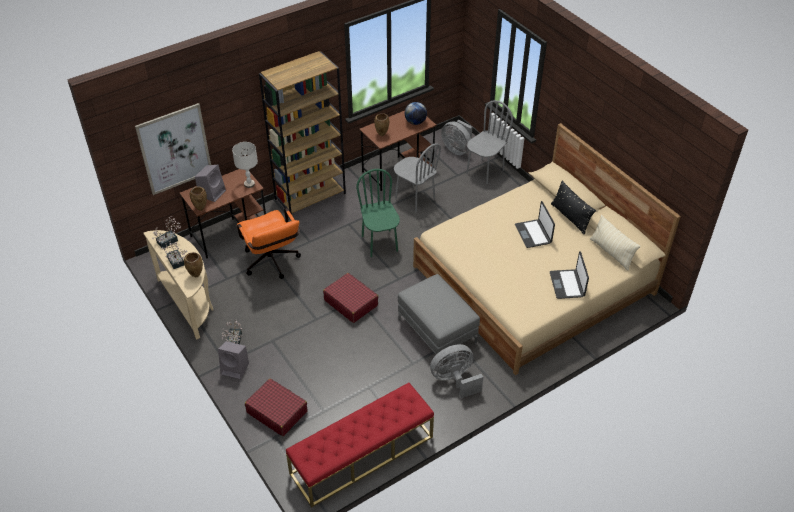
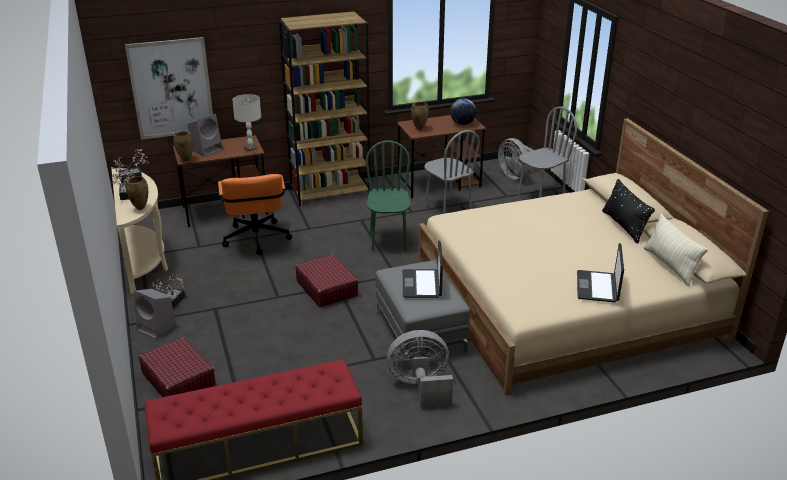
camera: 15 degrees right, 15 degrees down
(533, 234) = (569, 234): laptop -> laptop (422, 284)

